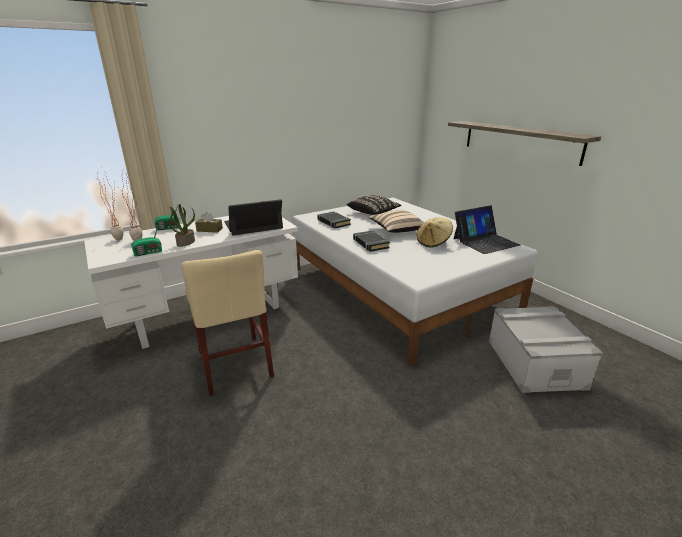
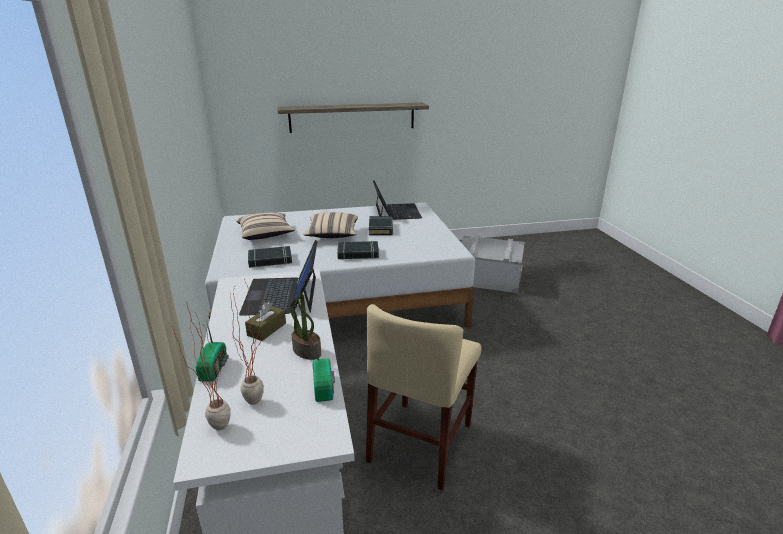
camera: 70 degrees left, 0 degrees up
(234, 364) = (420, 442): beige chair -> beige chair turned 120 degrees clockwise
(373, 213) = (266, 235): black pillow -> beige pillow
(433, 242) = (380, 228): beige hat -> black book

